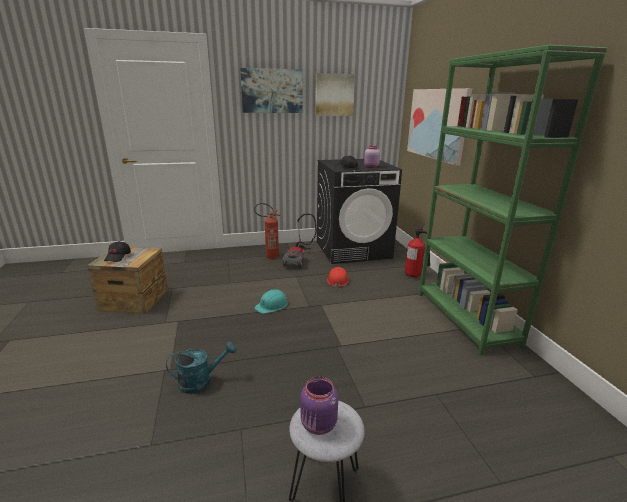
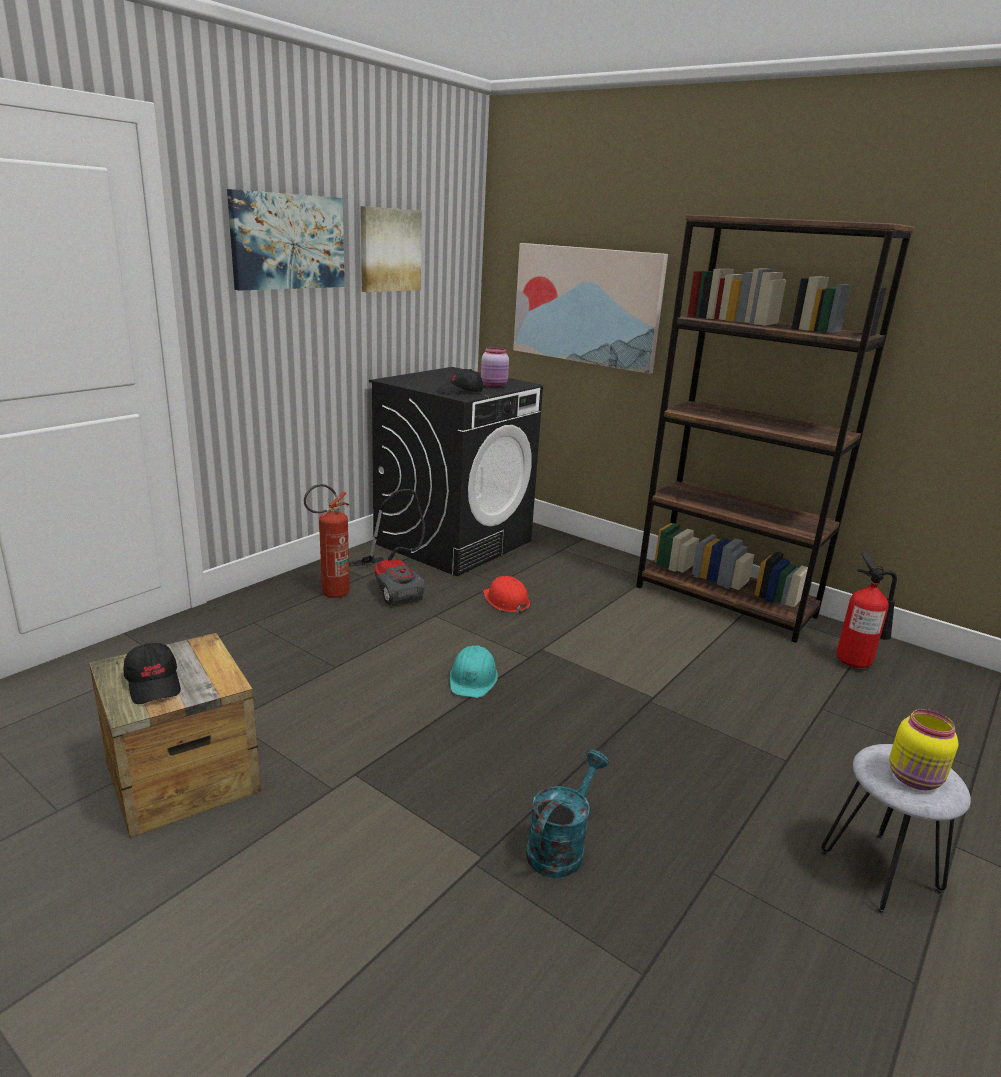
camera: 40 degrees left, 0 degrees up
(318, 425) = (915, 779): purple jar -> yellow jar
(415, 275) = (594, 560): fire extinguisher -> fire extinguisher (856, 662)
(465, 318) = (725, 601): green bookcase -> brown bookcase

